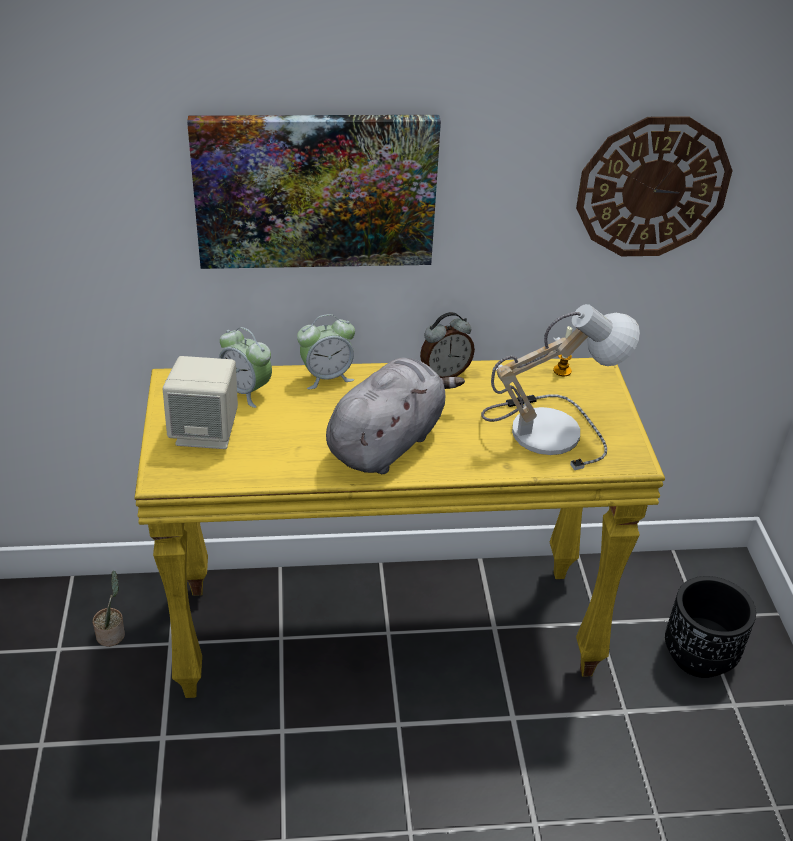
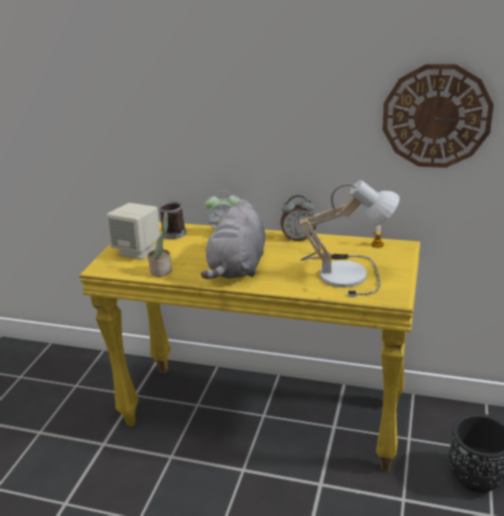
camera: 25 degrees right, 10 degrees down
(112, 634) = (107, 383): potted plant -> potted plant (163, 270)
(246, 391) = (175, 234): alarm clock -> mug
(315, 190) = (218, 111): picture -> none
(388, 442) = (238, 267): grey plush toy -> grey plush toy turned 135 degrees clockwise

